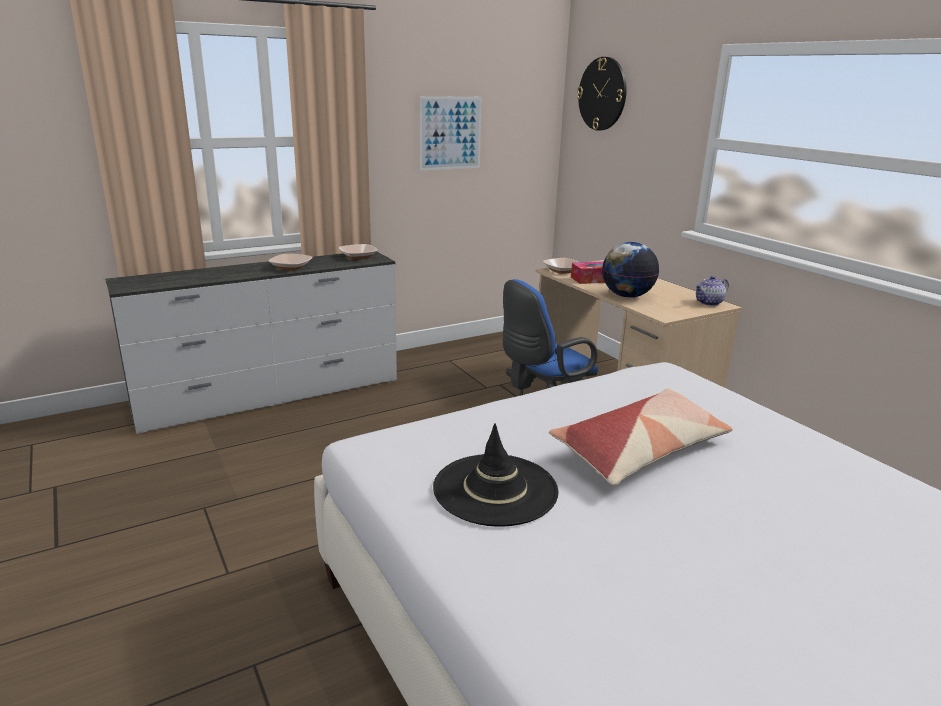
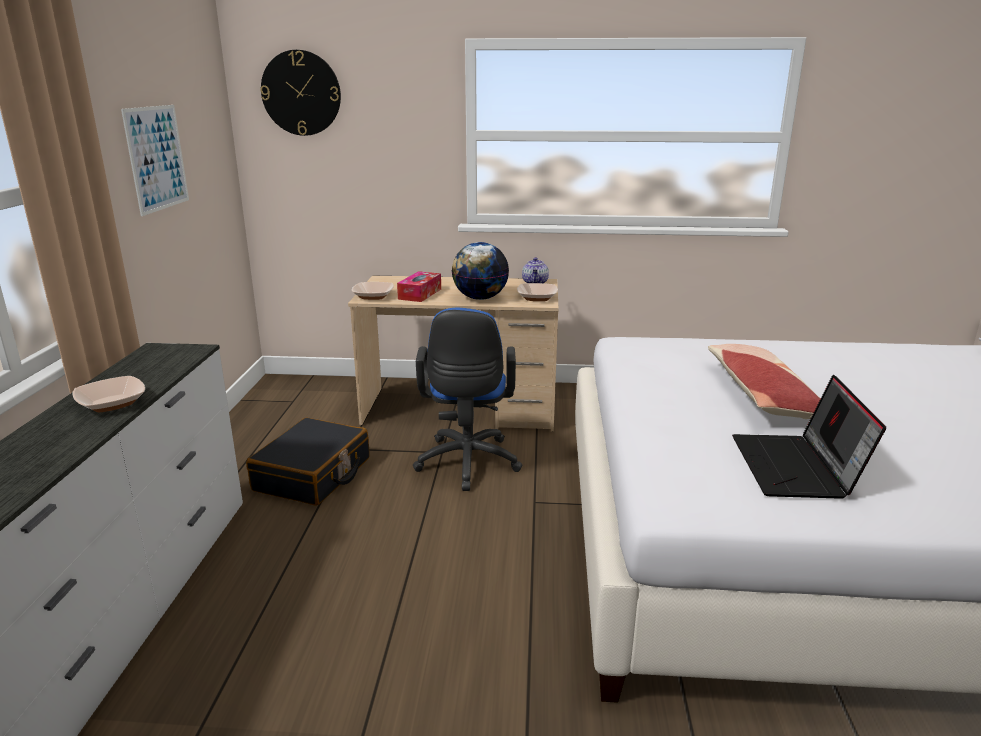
camera: 55 degrees left, 0 degrees up
(358, 256) = (156, 357): bowl -> bowl (537, 298)
(454, 386) = (313, 475): none -> black suitcase
(495, 490) = (797, 468): black hat -> laptop

